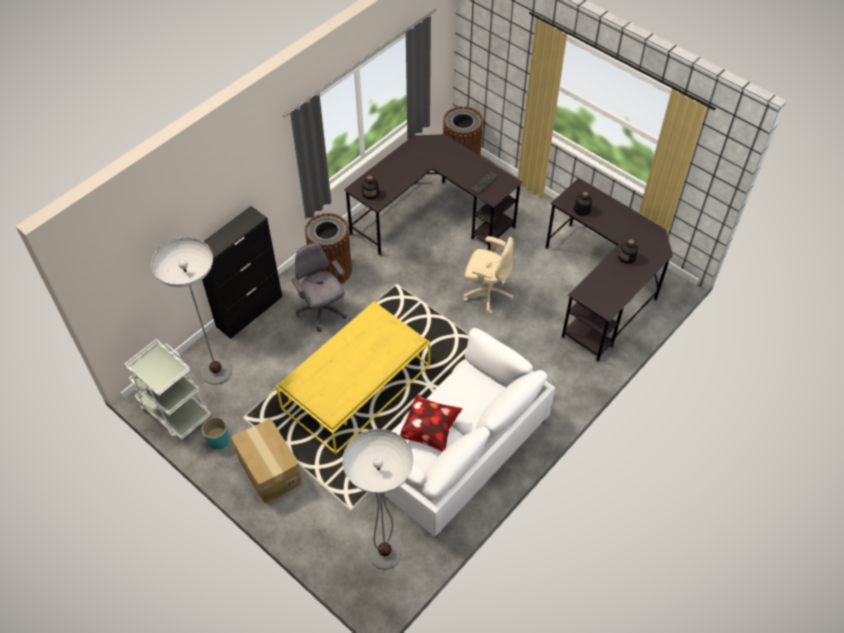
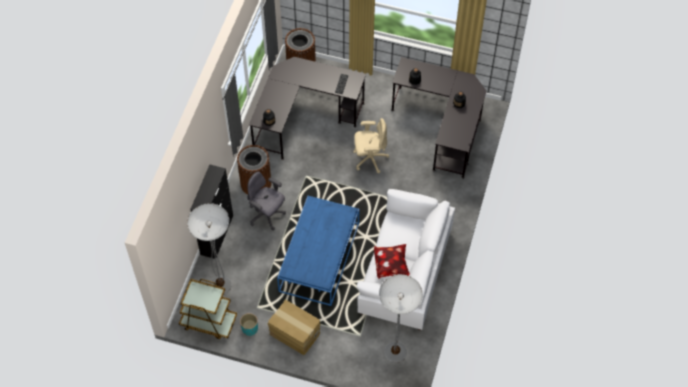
camera: 25 degrees left, 5 degrees up
(174, 410) = (208, 322): white cart -> brown cart
(356, 387) = (319, 257): yellow coffee table -> blue coffee table

